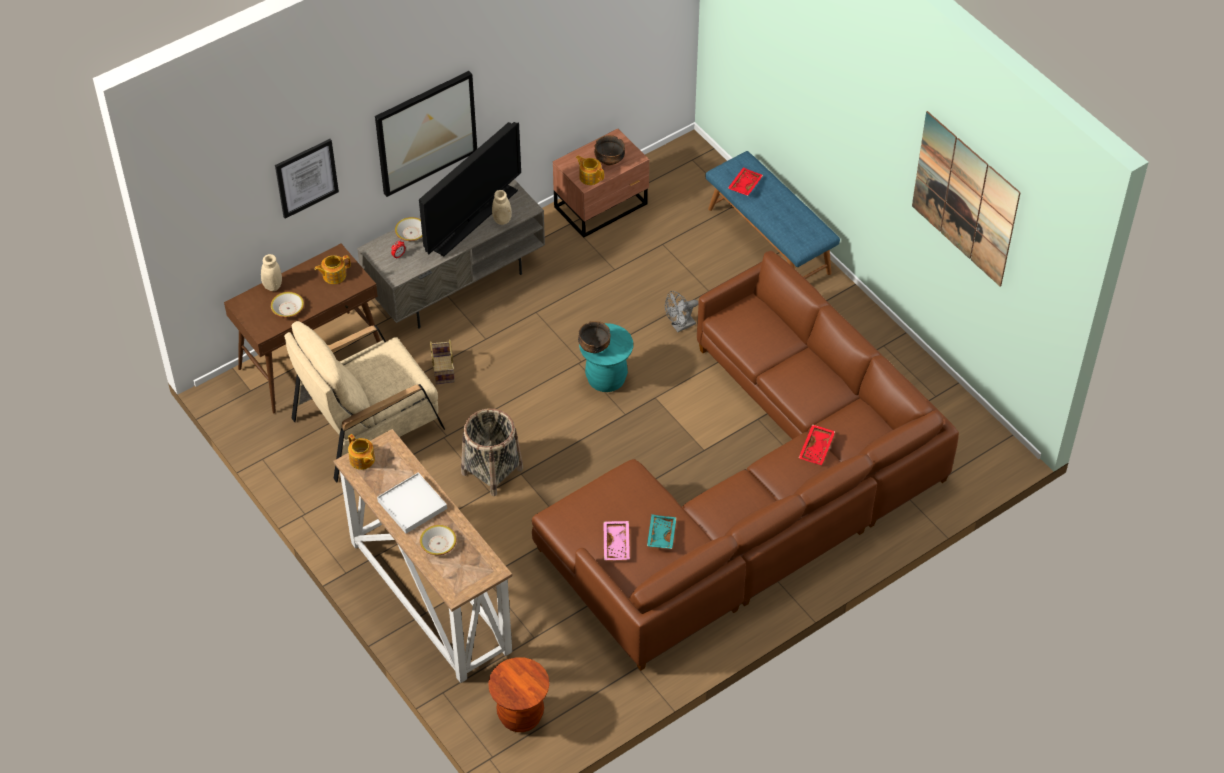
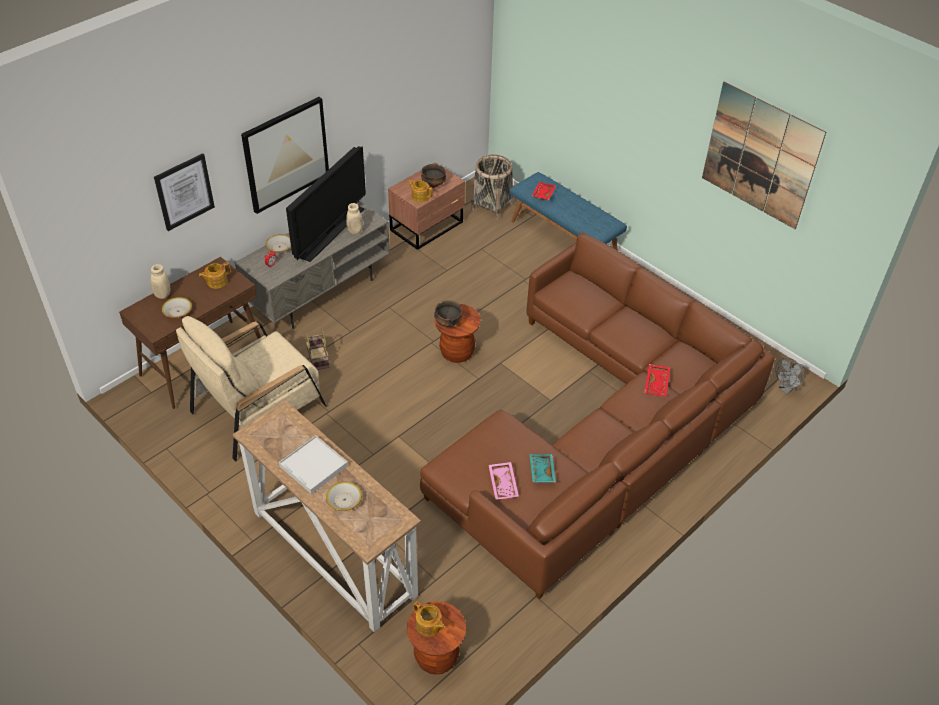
camera: 10 degrees left, 5 degrees down
(362, 460) = (260, 430): teapot -> teapot (428, 625)
(492, 471) = (373, 436): basket -> basket (492, 206)
(606, 379) = (457, 352): turquoise stool -> brown stool
(680, 326) = (508, 307): grey fan -> grey fan (786, 389)

